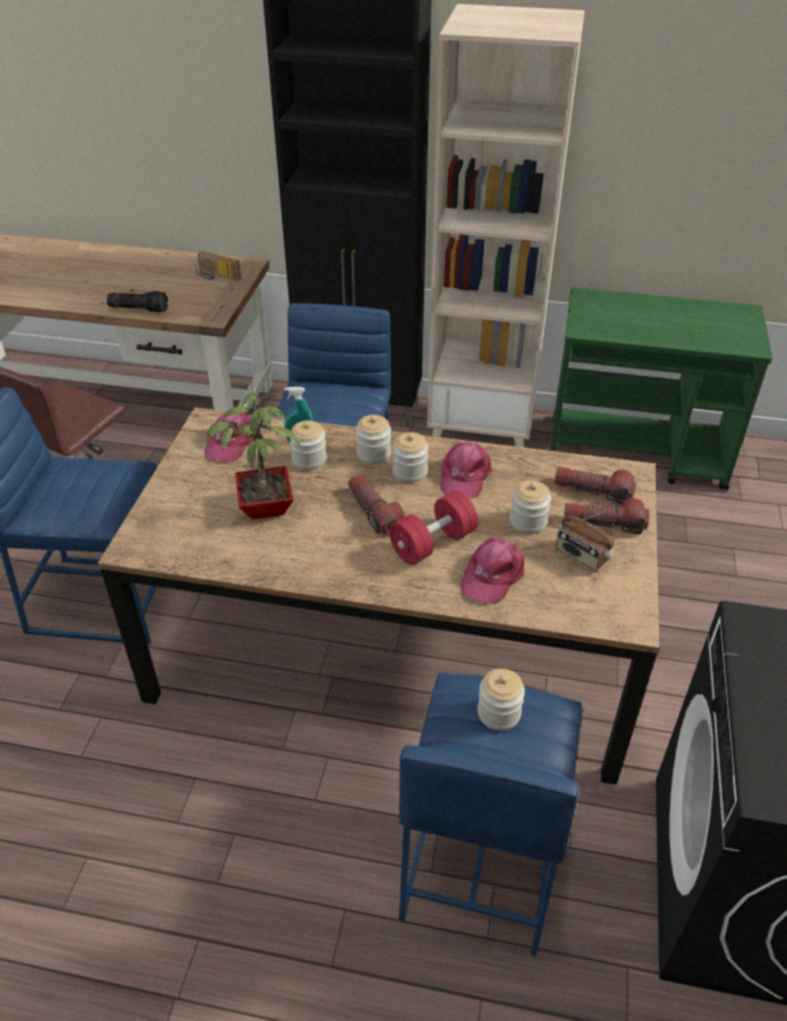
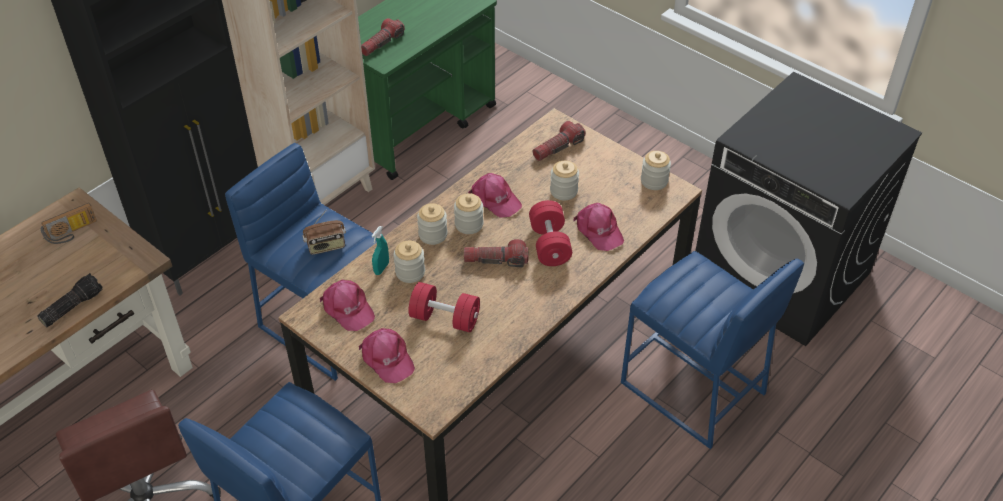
camera: 60 degrees left, 5 degrees up
(183, 491) = (387, 358): none -> pink cap
(263, 508) = (445, 318): potted plant -> red dumbbell
(498, 713) = (686, 287): jar -> jar (654, 181)
(581, 557) = (611, 183): radio -> radio (326, 246)
(604, 523) = (590, 158): flashlight -> flashlight (382, 43)

